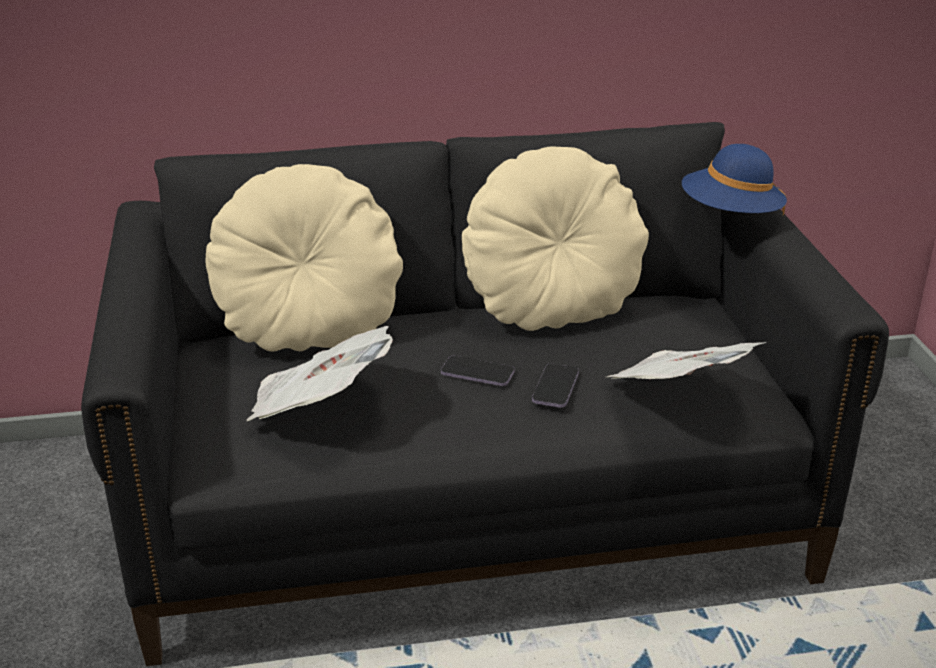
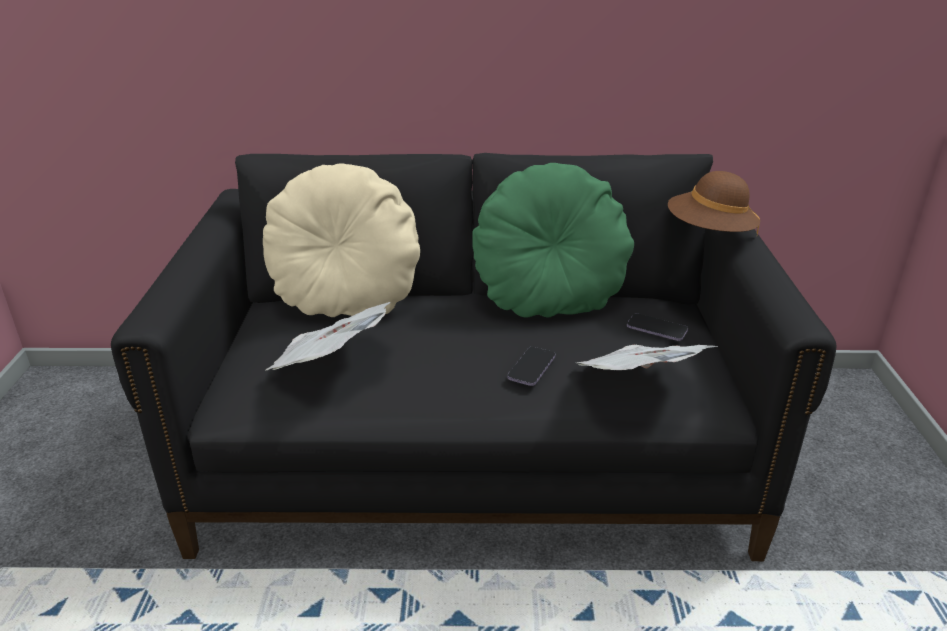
camera: 10 degrees right, 0 degrees up
(477, 373) = (469, 349): phone -> phone (656, 329)
(552, 313) = (549, 305): beige pillow -> green pillow
(730, 215) = (709, 233): blue hat -> brown hat

